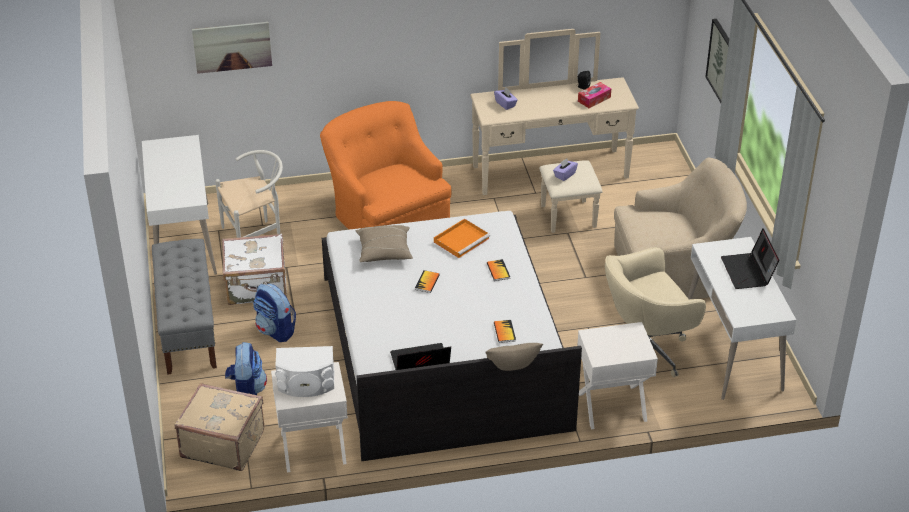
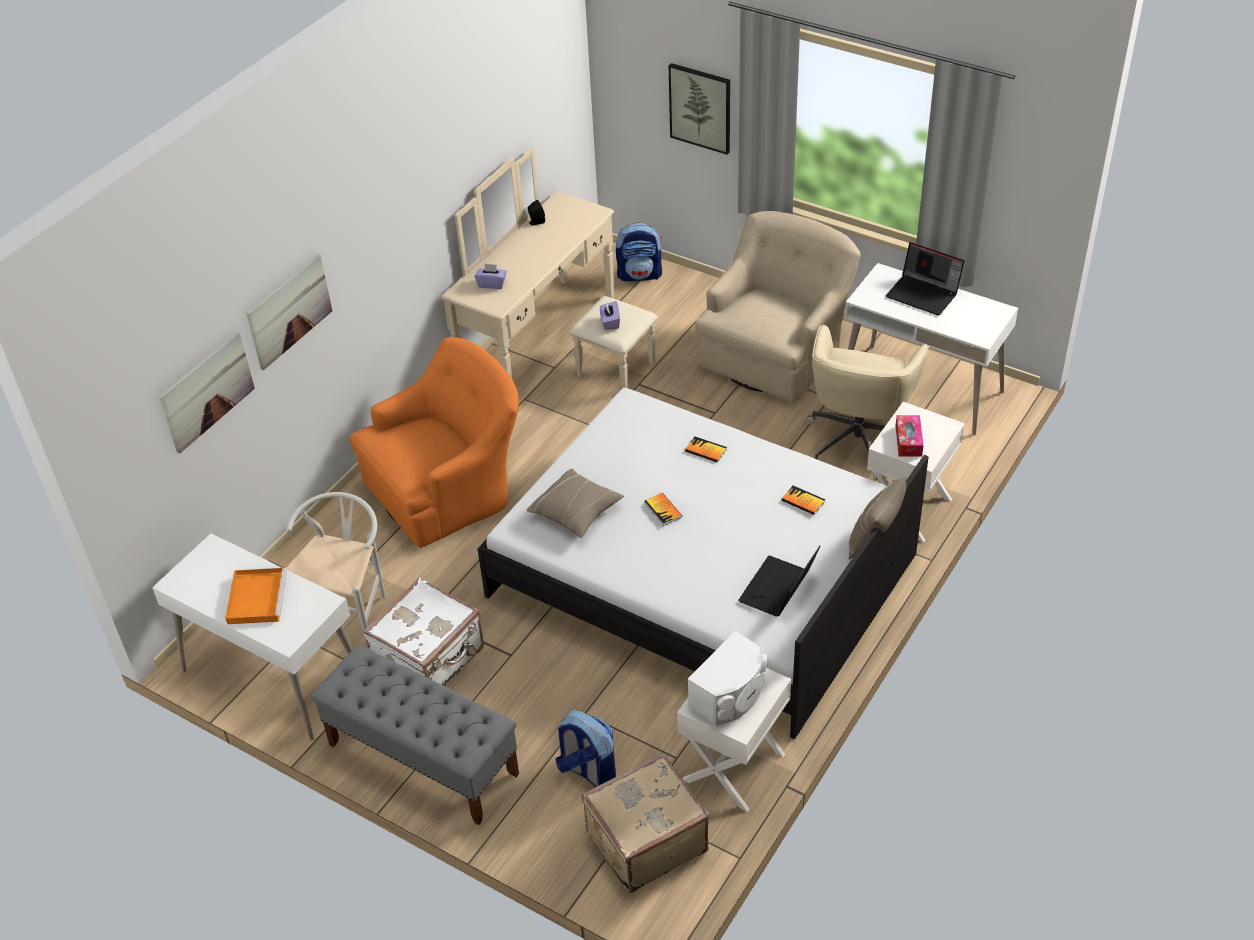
camera: 45 degrees left, 5 degrees up
(276, 331) = (519, 686): backpack -> backpack (640, 275)
(318, 31) = (289, 311): none -> picture
(387, 215) = (449, 488): orange armchair -> orange armchair turned 135 degrees clockwise
(462, 239) = (628, 446): orange tray -> orange tray (256, 597)
(594, 99) = (564, 227): tissue box -> tissue box (908, 441)

